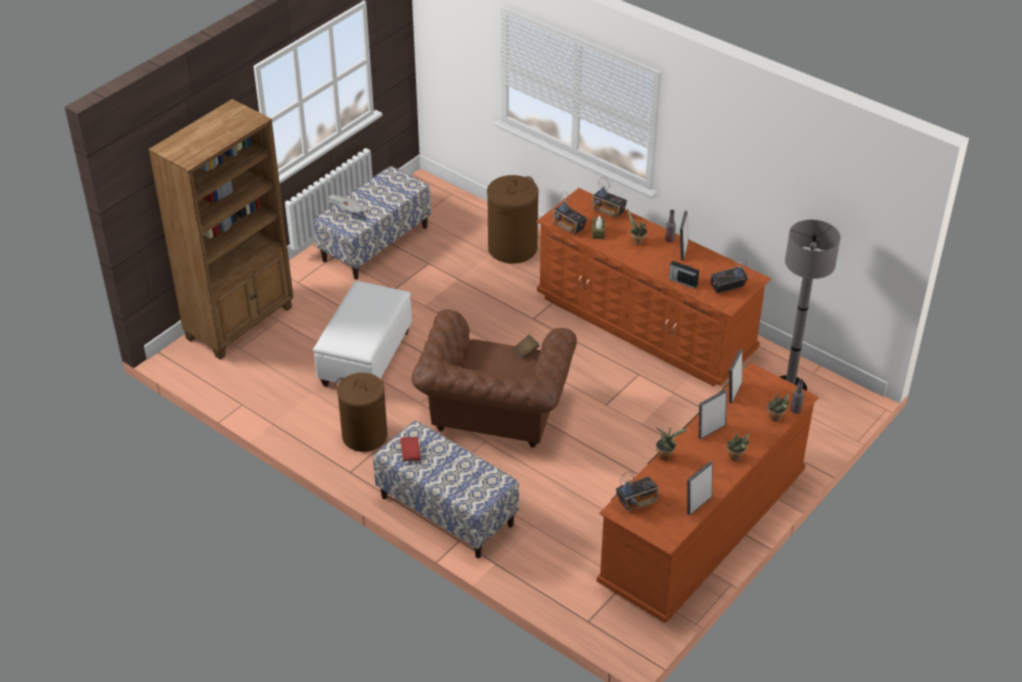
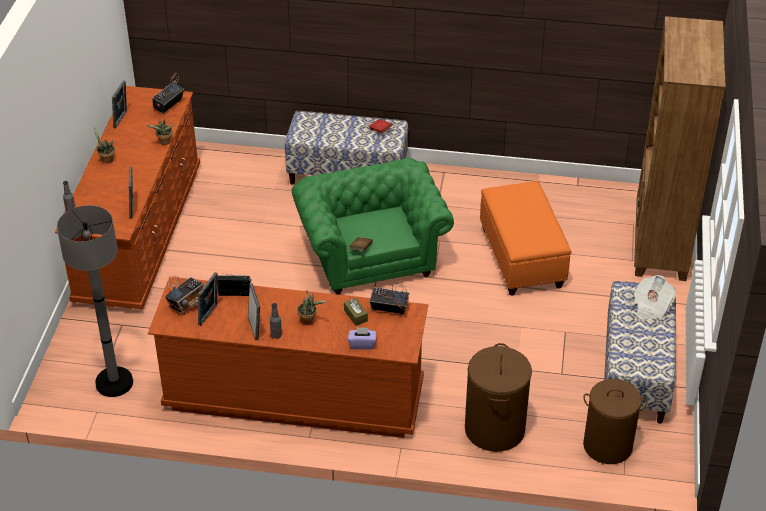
camera: 150 degrees right, 0 degrees up
(364, 436) = (459, 199): brown laundry basket -> brown laundry basket (608, 446)
(366, 358) = (522, 258): white ottoman -> orange ottoman
(494, 414) = (371, 255): brown armchair -> green armchair
(608, 212) = (362, 344): radio -> purple tissue box
(710, 430) = (137, 172): picture frame -> picture frame (209, 315)
(776, 418) = (85, 200): potted plant -> none

